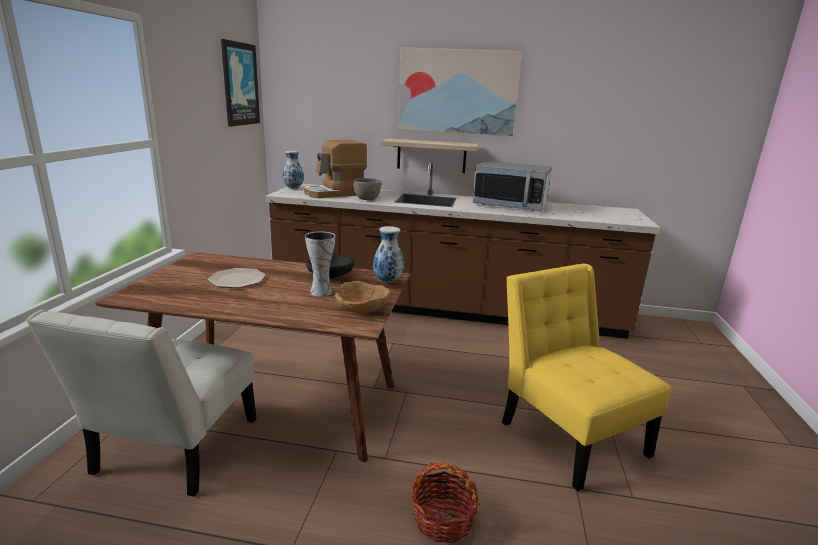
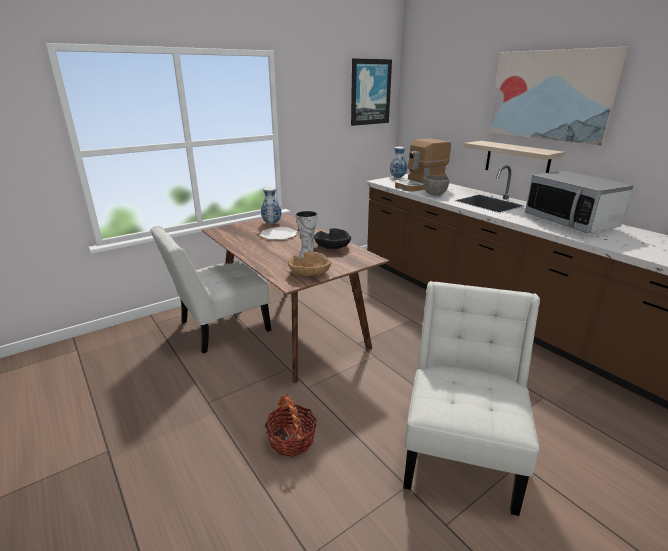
camera: 45 degrees right, 5 degrees up
(335, 193) = (420, 186): coffee machine -> coffee machine turned 45 degrees counterclockwise
(387, 281) = (361, 261): vase -> vase (271, 223)
(568, 433) = (461, 450): yellow chair -> white chair

